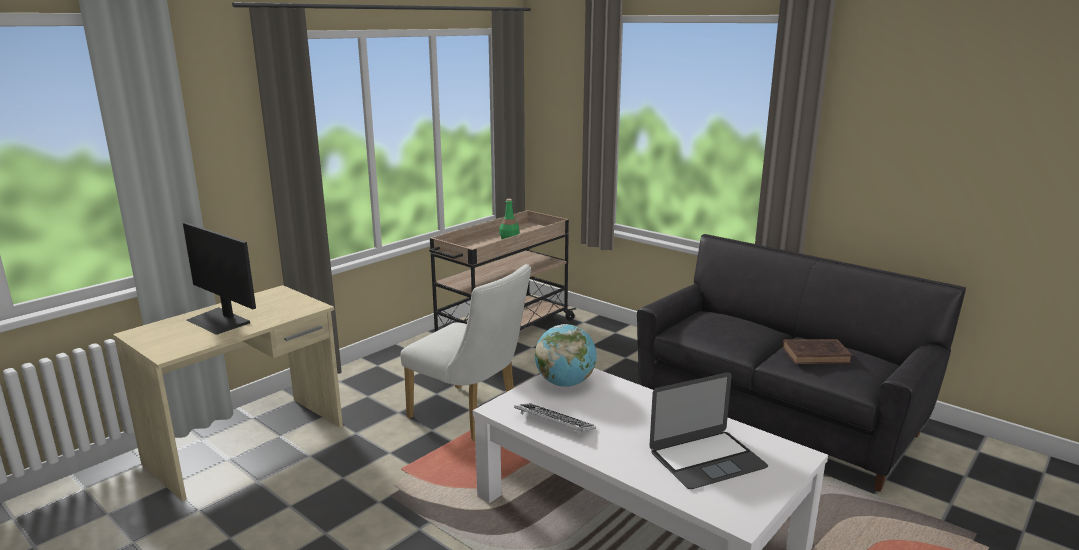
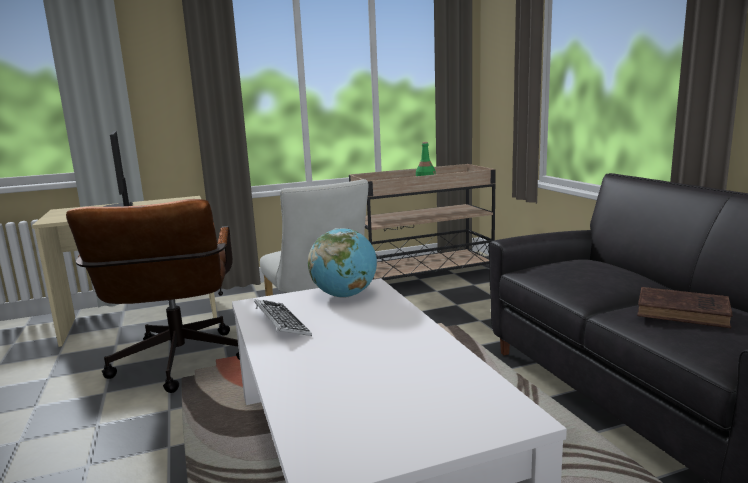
camera: 30 degrees right, 5 degrees down
(369, 486) = (178, 366): none -> brown office chair
(707, 459) = (386, 391): laptop -> none

